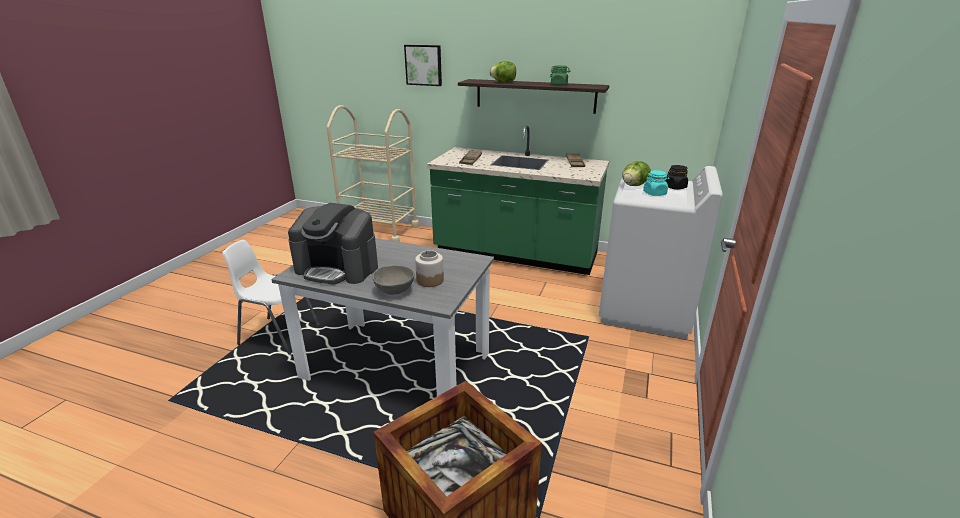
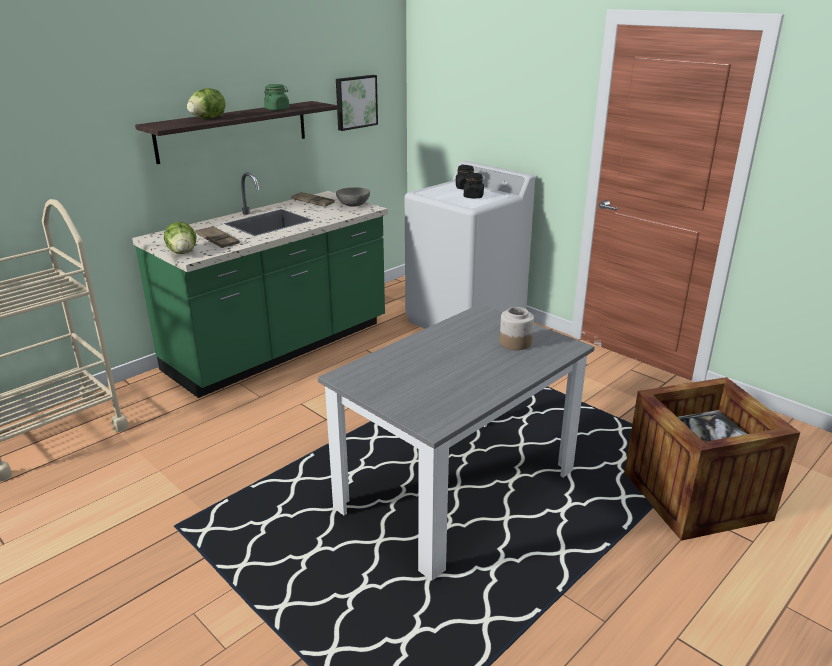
camera: 65 degrees left, 0 degrees up
(278, 335) = (296, 595): white chair -> none
(338, 268) = (440, 391): coffee machine -> none
(394, 291) = (527, 364): grey bowl -> grey bowl (354, 205)
(424, 65) = (49, 115): picture -> picture (355, 102)
(634, 185) = (444, 197): lettuce -> lettuce (182, 253)
(654, 193) = (473, 196): turquoise jar -> black jar

